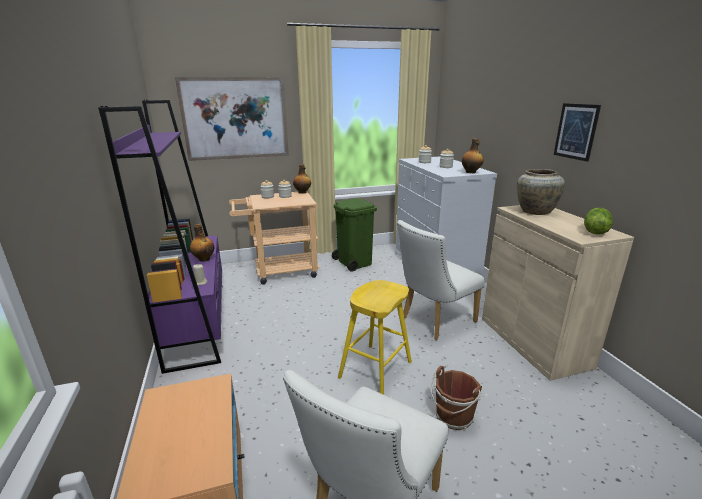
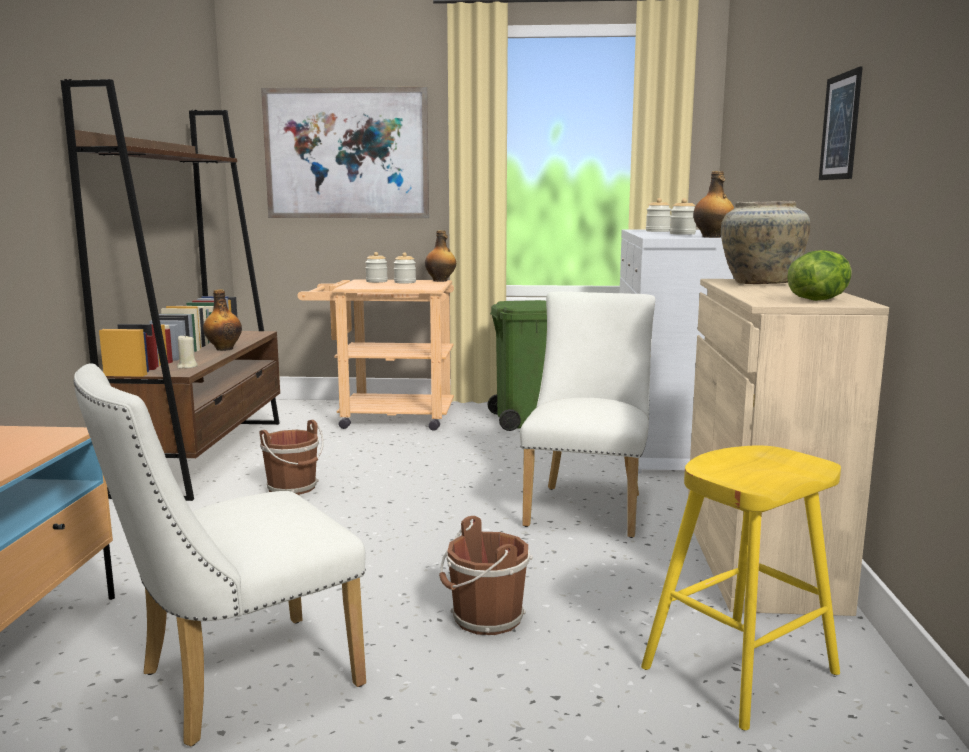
camera: 20 degrees right, 10 degrees down
(197, 321) = (205, 455): purple bookcase -> brown bookcase
(273, 339) = (293, 488): none -> brown bucket
(375, 370) = (415, 545): yellow stool -> yellow stool (739, 671)
(433, 321) = (587, 507): white chair -> white chair turned 120 degrees clockwise

